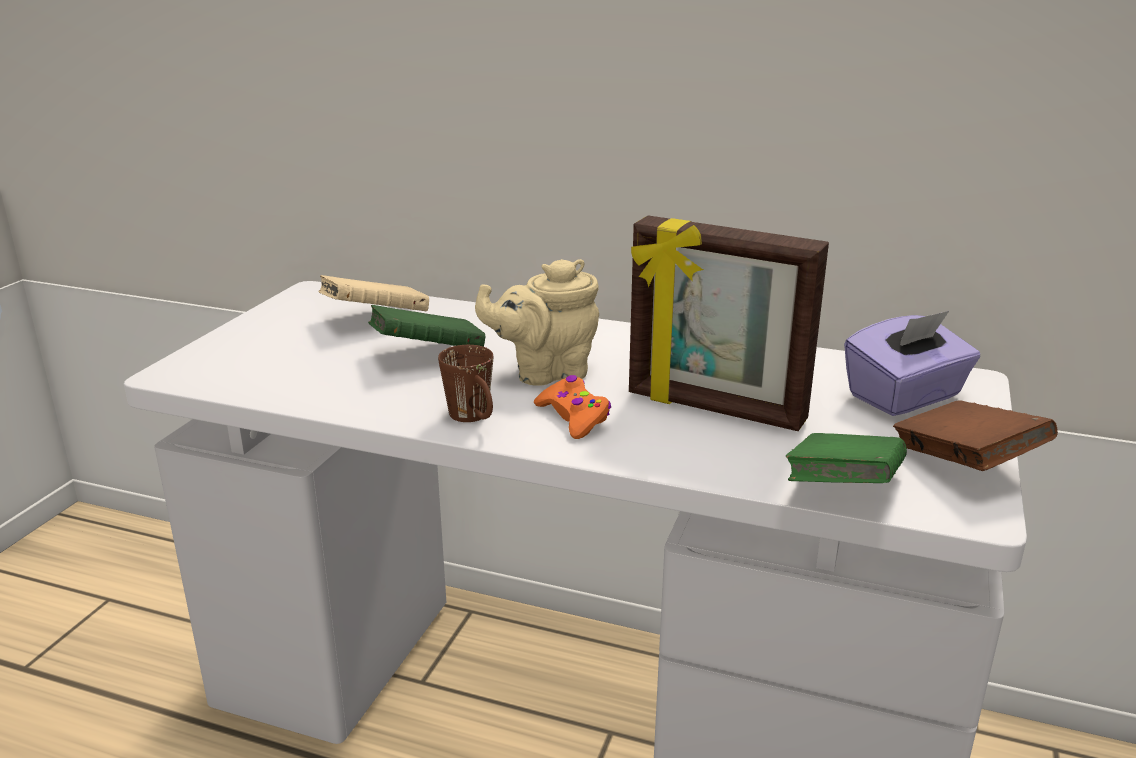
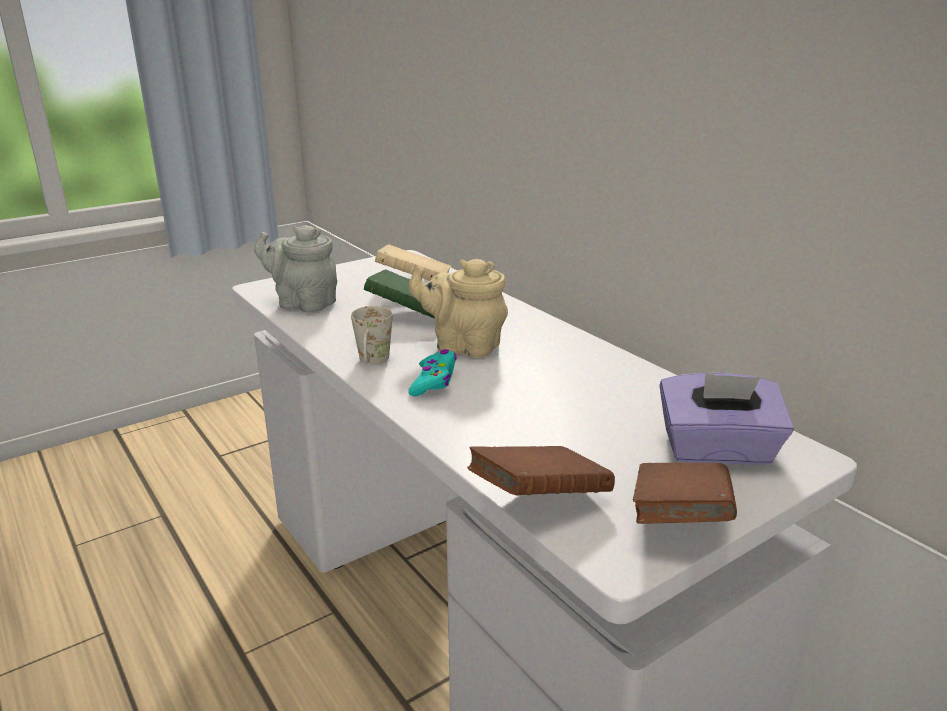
camera: 35 degrees right, 0 degrees up
(270, 378) = (303, 304): none -> grey teapot
(475, 419) = (372, 362): brown mug -> white mug
(574, 417) = (434, 381): orange game controller -> turquoise game controller
(714, 409) = (539, 407): picture frame -> none
(842, 490) = (539, 498): green book -> brown book

